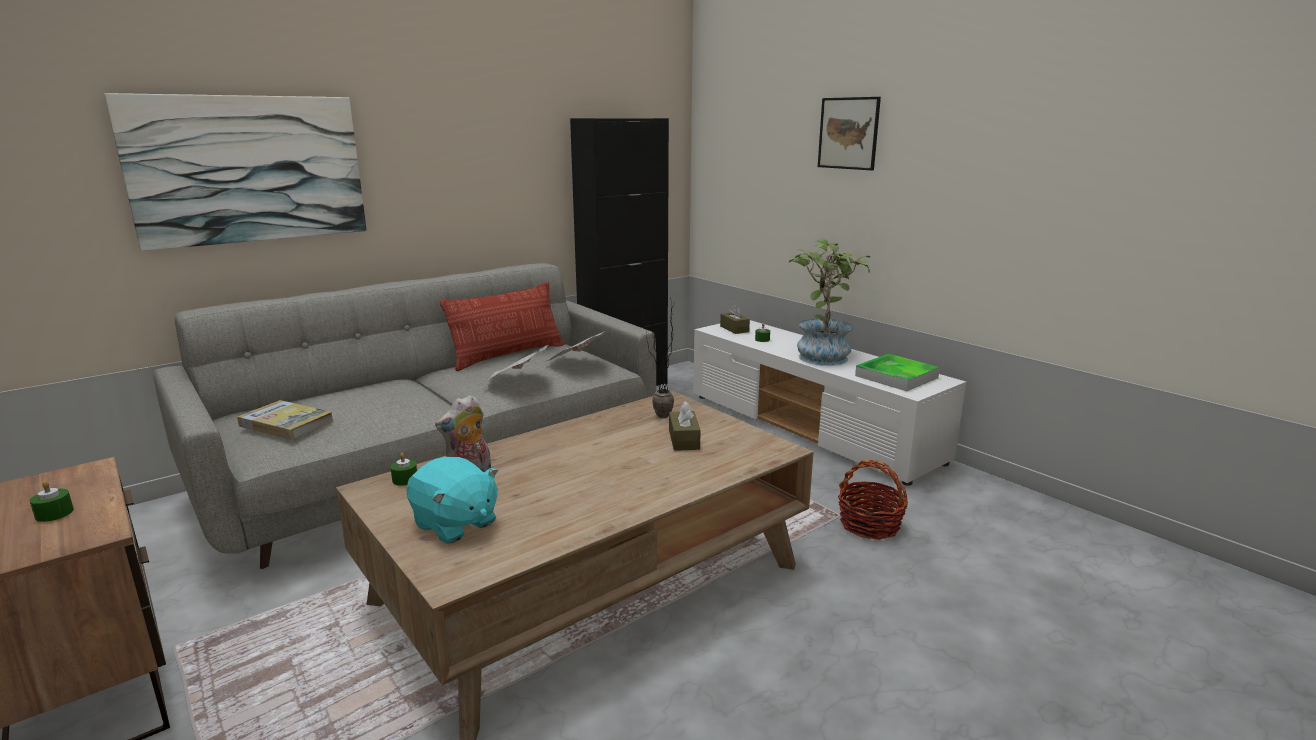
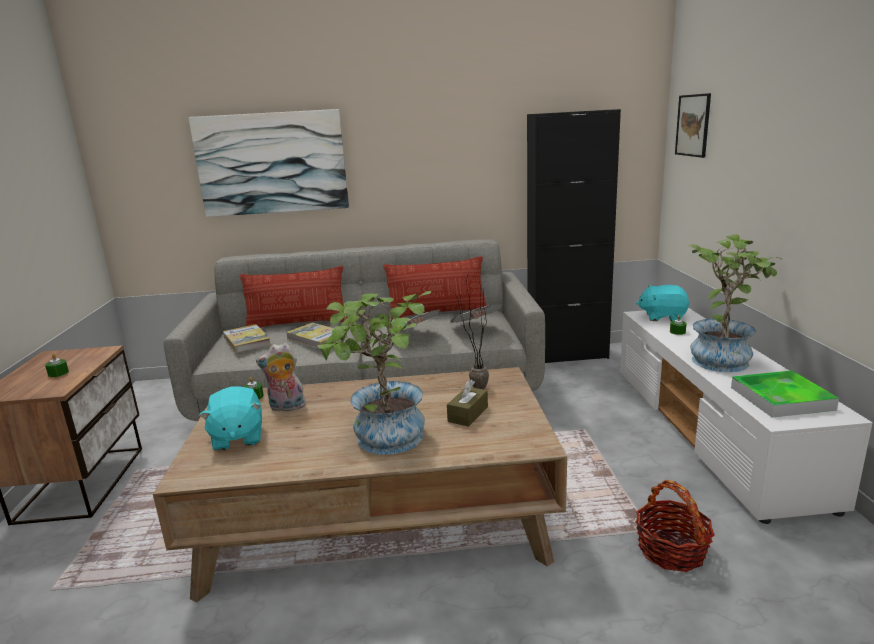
camera: 35 degrees right, 0 degrees up
(331, 393) = (298, 324): none -> pillow
(392, 403) = (317, 338): none -> book
(638, 483) = (384, 442): none -> potted plant
(734, 329) = (662, 317): brown tissue box -> turquoise plush toy
(848, 133) = (786, 118): picture -> picture (693, 125)

